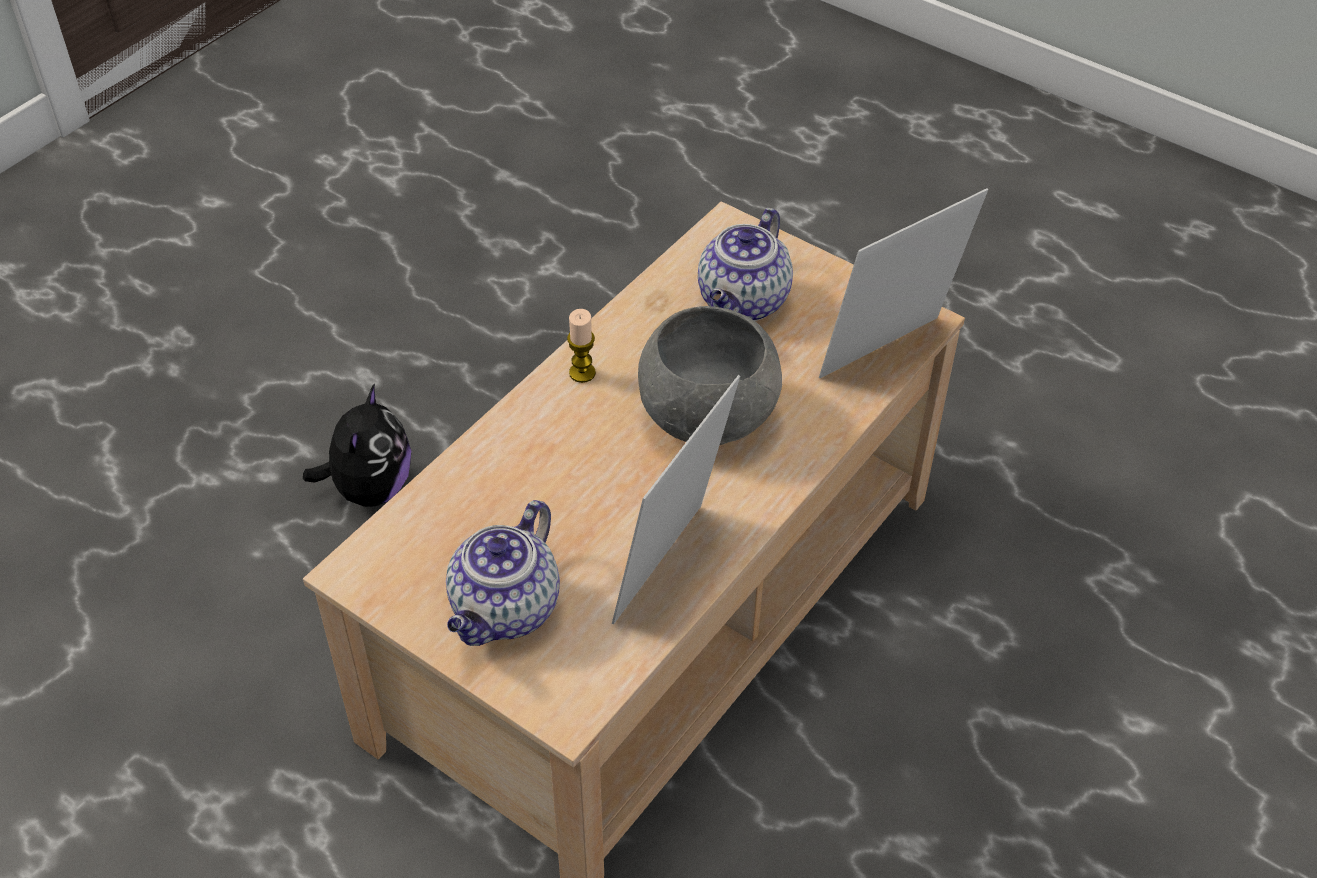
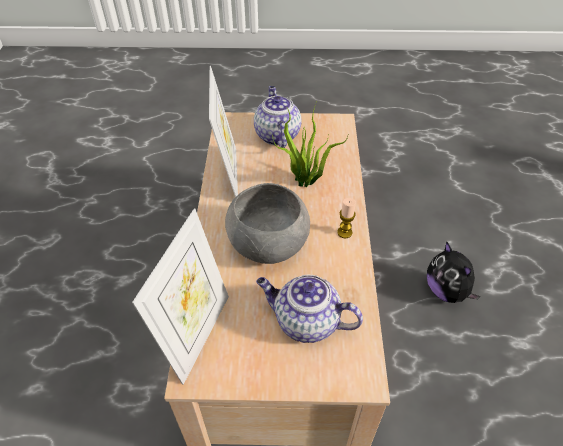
camera: 145 degrees right, 0 degrees up
(556, 479) = (305, 183): none -> potted plant
(743, 303) = (305, 322): teapot -> teapot turned 60 degrees counterclockwise

